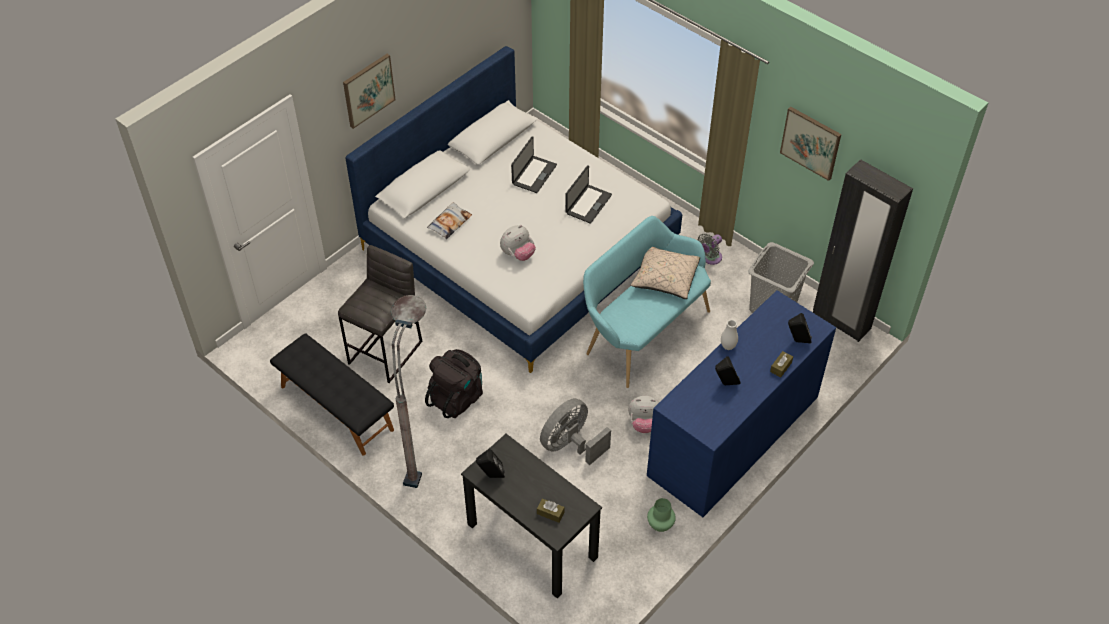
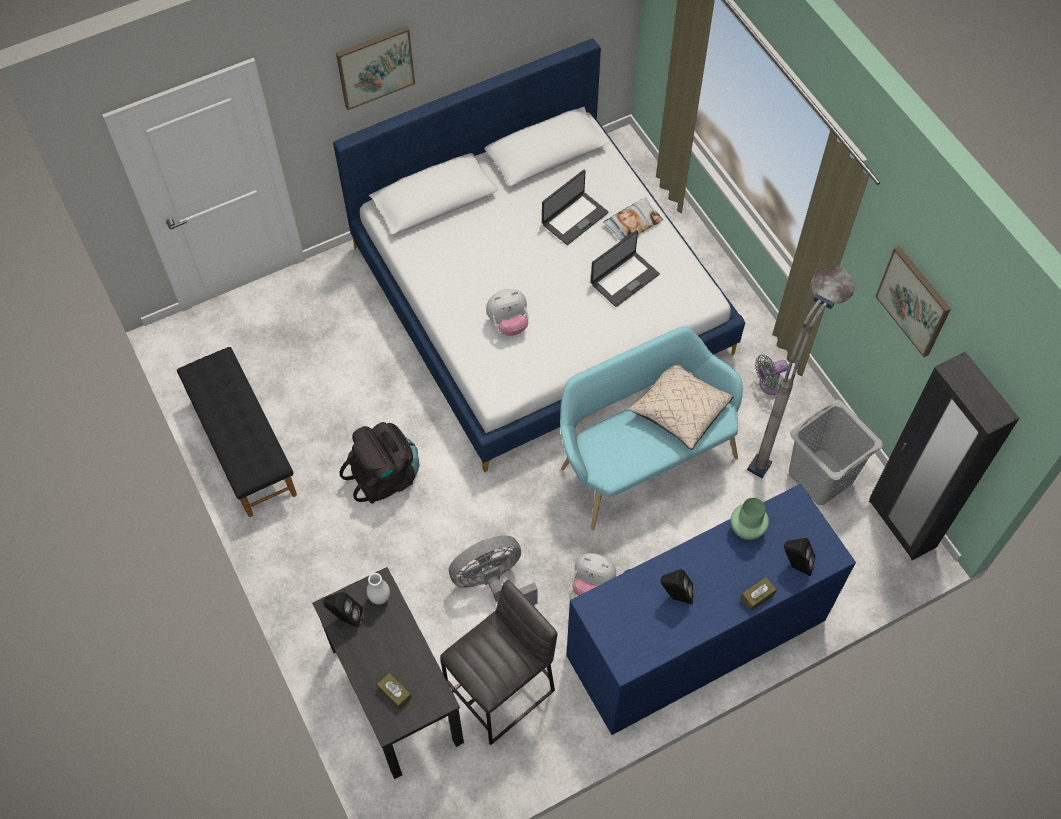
camera: 20 degrees right, 10 degrees up
(386, 352) = (328, 391): grey stool -> grey stool (502, 692)
(422, 453) = (317, 536): grey floor lamp -> grey floor lamp (778, 438)
(449, 223) = (445, 255): pillow -> pillow (633, 223)
(660, 524) = (555, 726): green vase -> green vase (746, 529)
(728, 346) = (701, 545): white vase -> white vase (380, 598)

